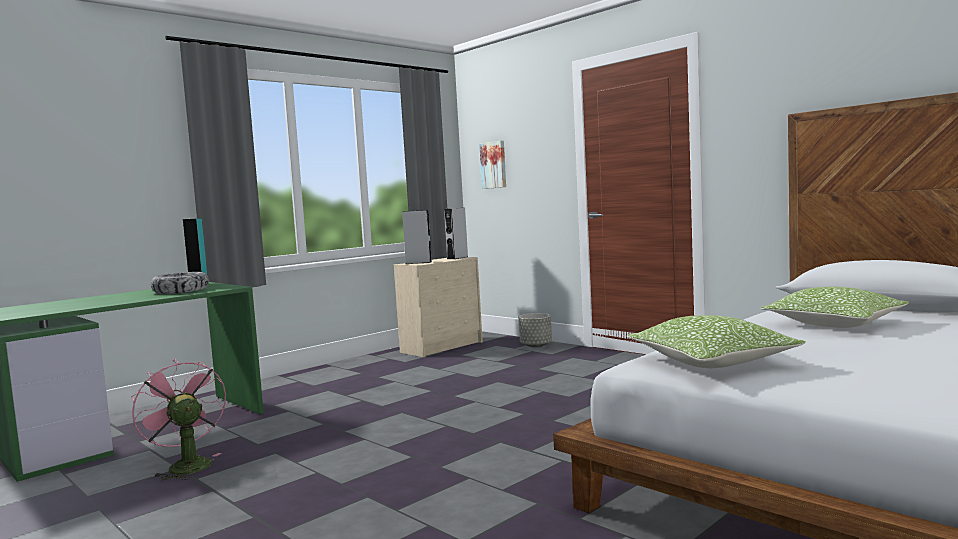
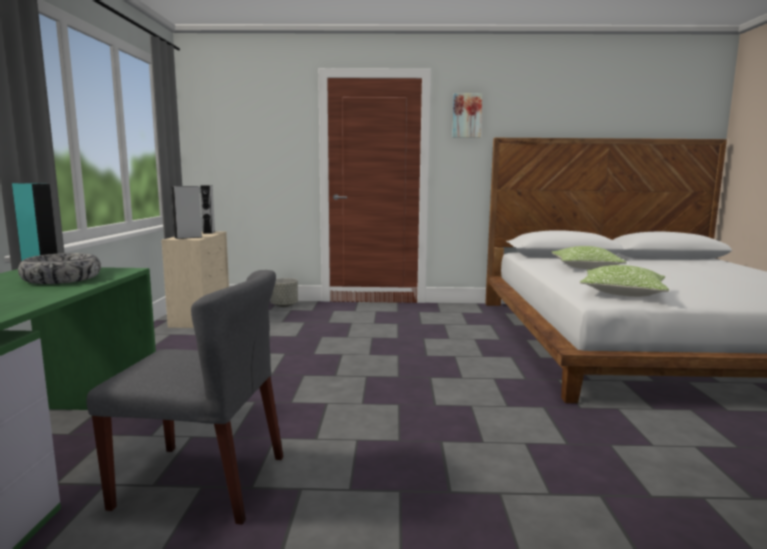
camera: 45 degrees left, 5 degrees up
(185, 465) = (203, 481): pink fan -> grey chair
(494, 165) = (225, 147): picture -> picture (466, 115)

